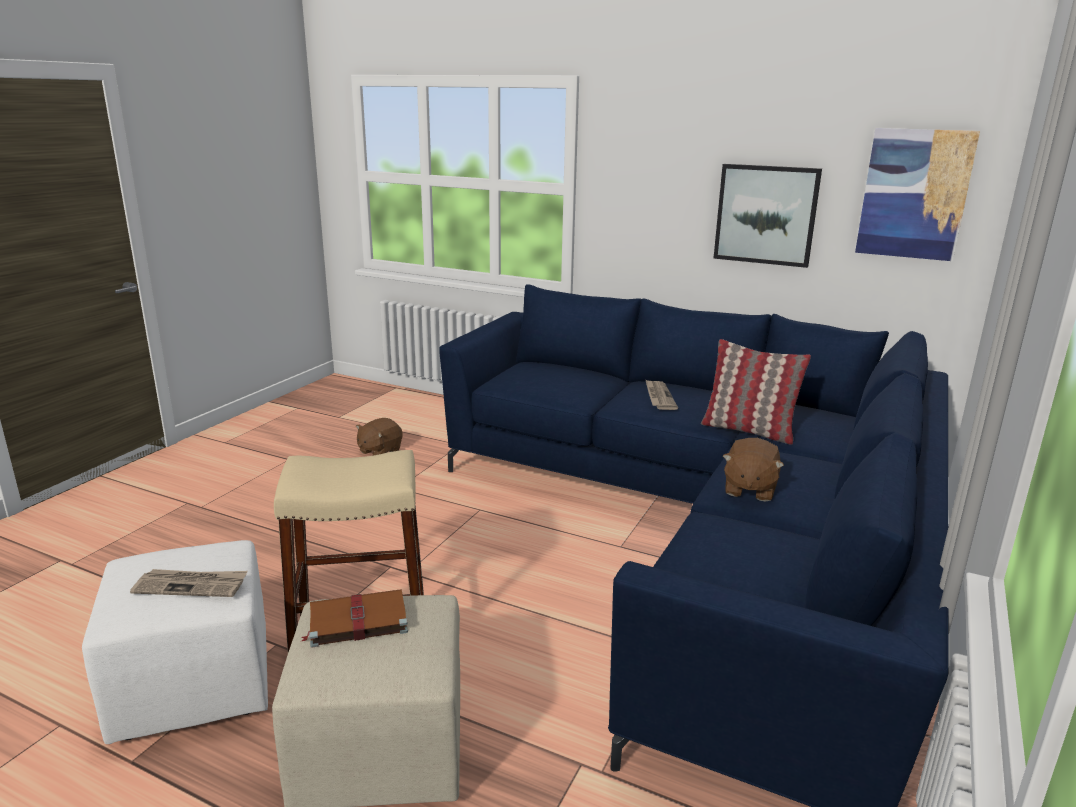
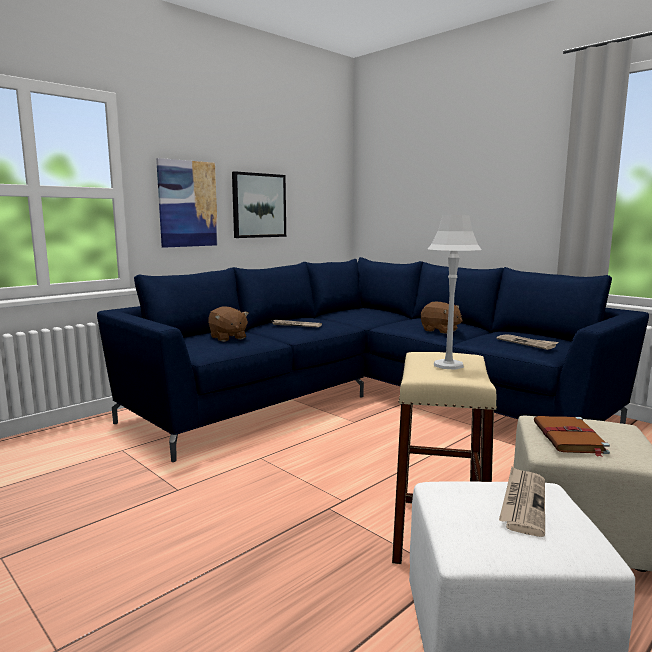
camera: 70 degrees left, 10 degrees down
(356, 471) = (448, 365): none -> grey table lamp
(379, 451) = (74, 492): brown plush toy -> brown plush toy (227, 338)
(716, 564) = (527, 343): none -> newspaper
(748, 430) = (359, 322): pillow -> none
(914, 194) = (321, 189): picture -> picture (187, 204)

